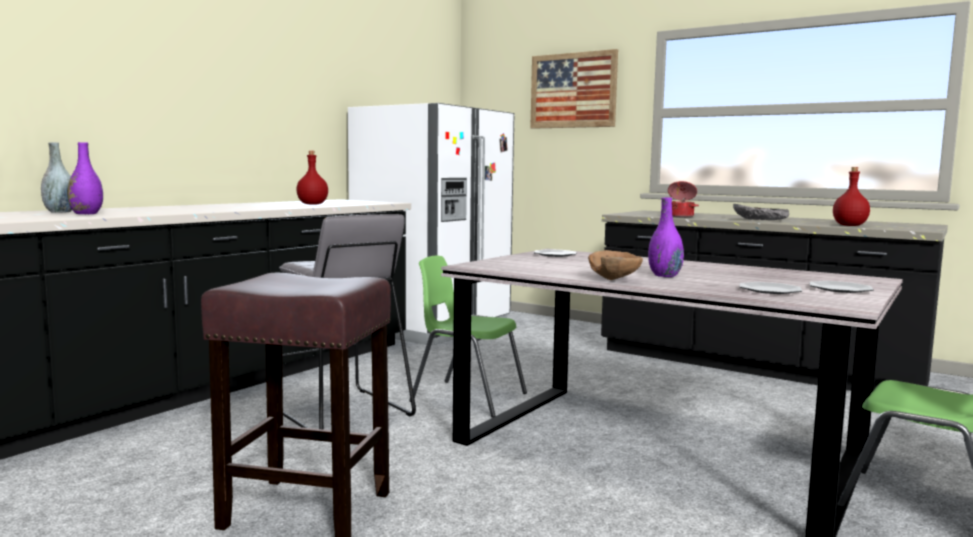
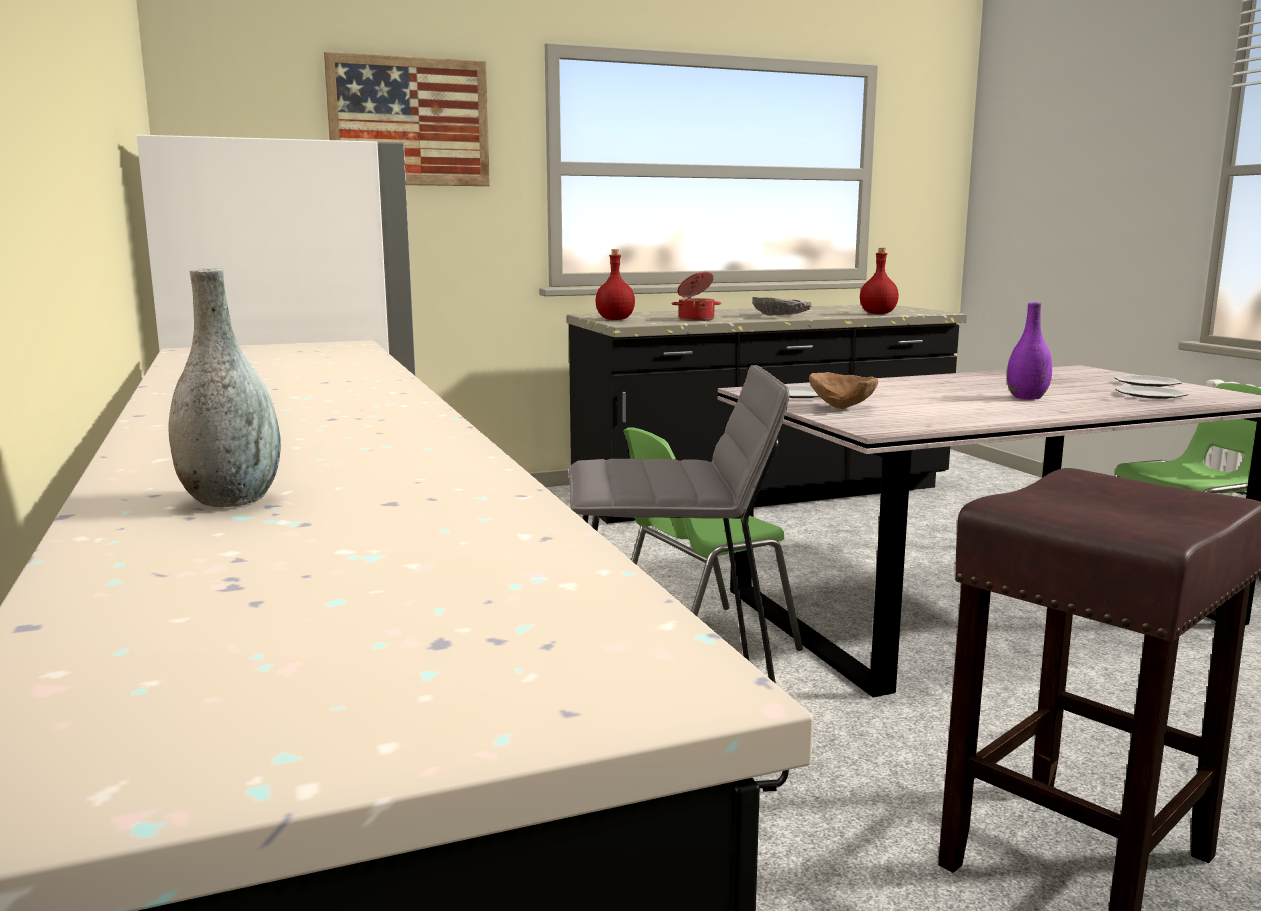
camera: 55 degrees left, 5 degrees up
(86, 214) = (368, 484): purple vase -> none
(312, 204) = (316, 368): red bottle -> red bottle (615, 319)
(616, 280) = (1054, 412): brown bowl -> brown bowl (843, 407)

